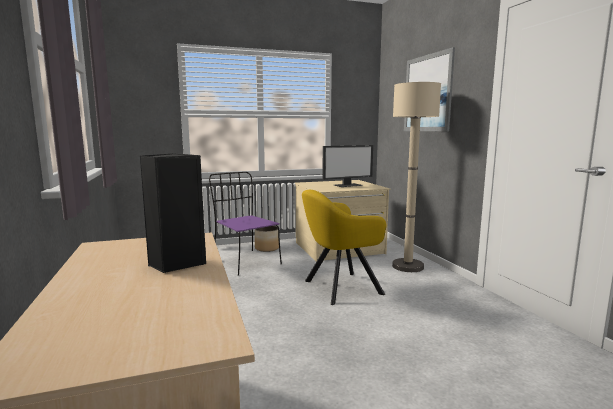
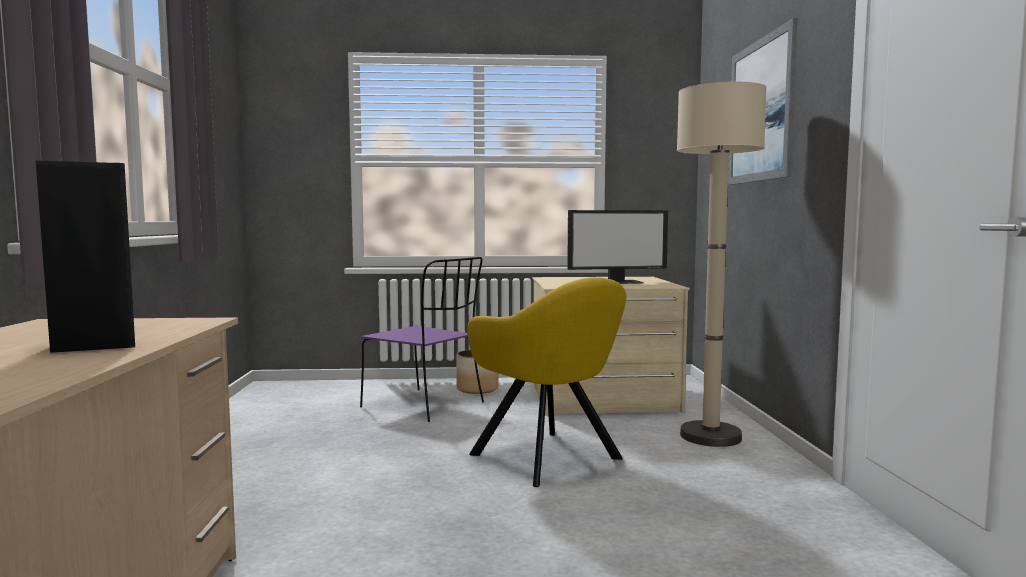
camera: 15 degrees right, 5 degrees down
(245, 261) = (425, 405): purple chair -> purple chair turned 150 degrees clockwise
(338, 288) = (550, 459): yellow armchair -> yellow armchair turned 120 degrees counterclockwise

